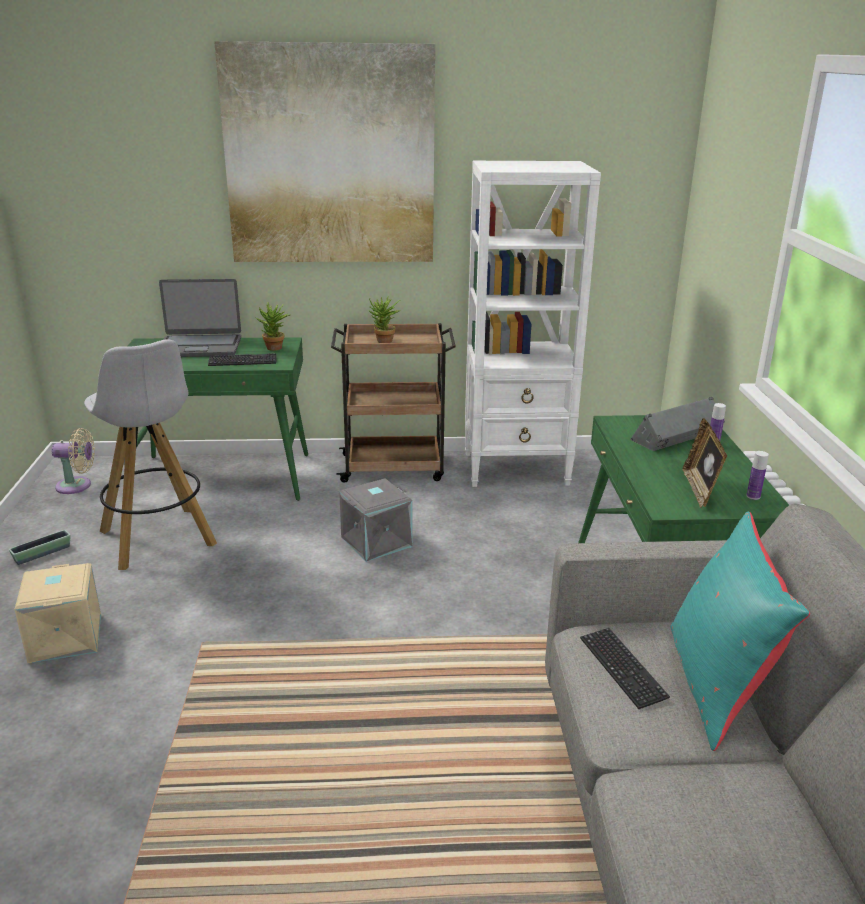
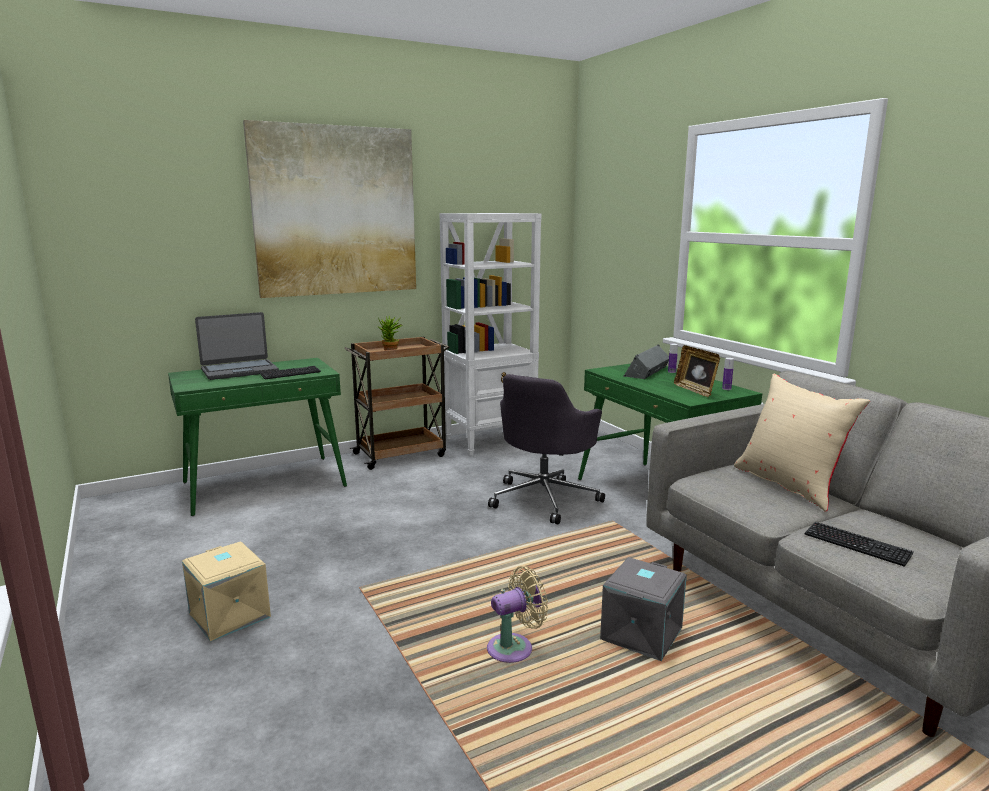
camera: 25 degrees left, 10 degrees down
(42, 554) = (142, 566): planter -> none
(77, 486) = (128, 514): beige fan -> beige fan (514, 648)
(158, 539) = (248, 533): white stool -> none
(275, 349) = (306, 365): potted plant -> none
(376, 541) = (433, 498): grey storage box -> grey storage box (640, 634)
(506, 576) = (545, 498): none -> grey office chair
(622, 668) = (733, 489): keyboard -> keyboard (856, 545)
(717, 685) = (789, 485): turquoise pillow -> beige pillow

